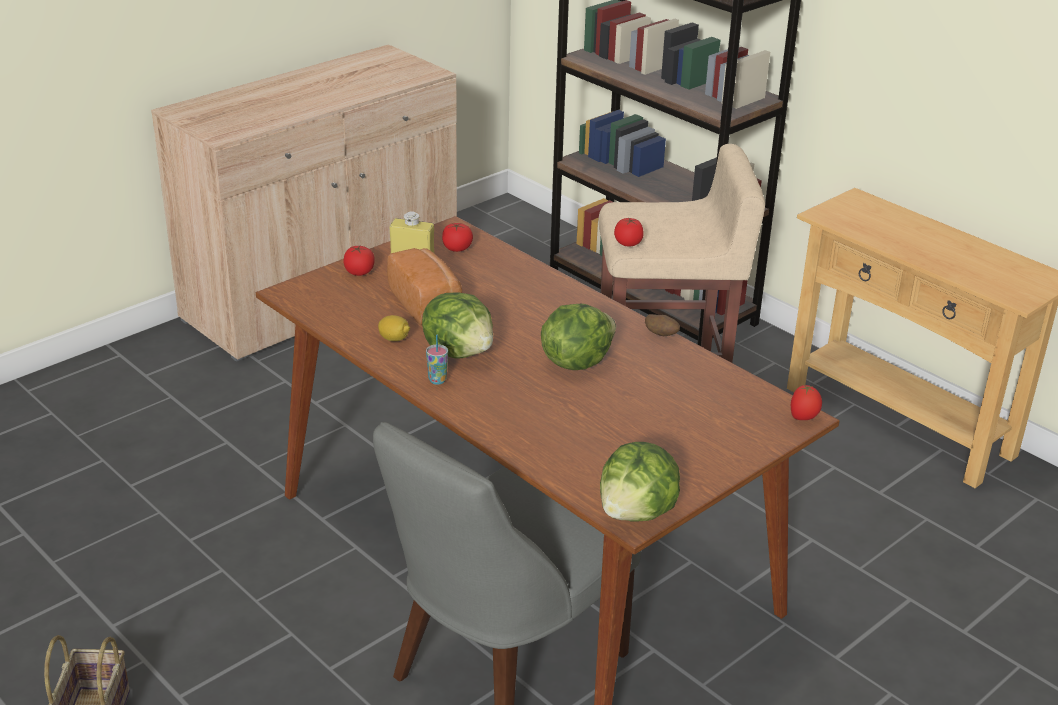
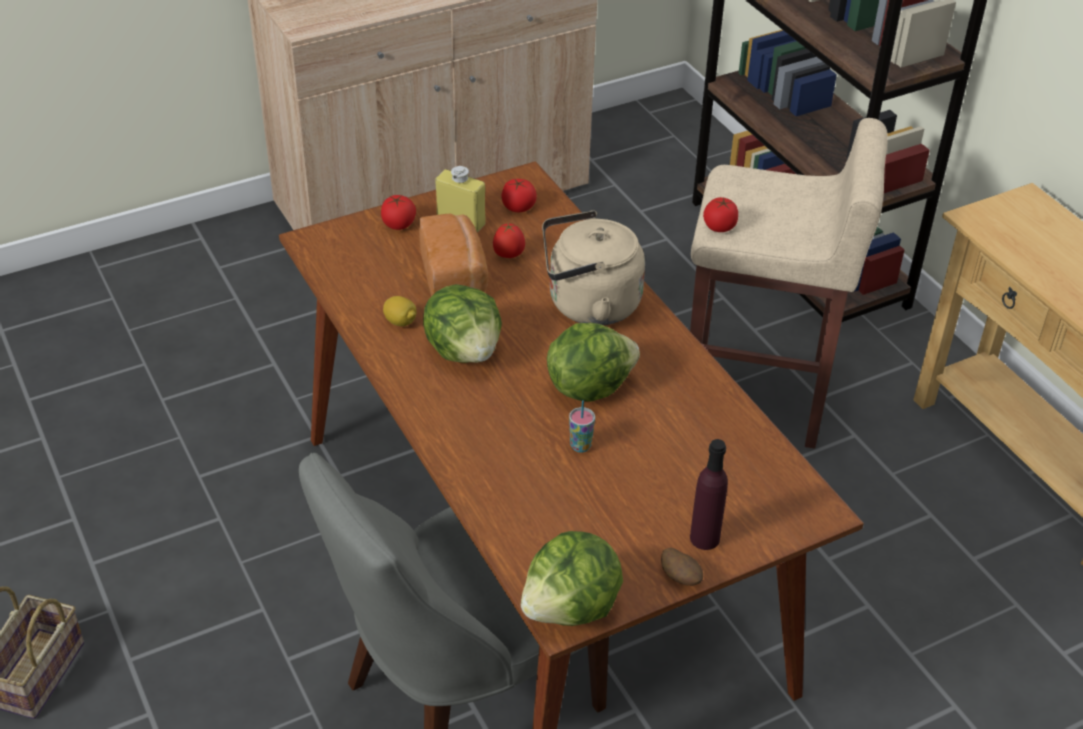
camera: 15 degrees right, 10 degrees up
(437, 380) = (424, 386): cup -> cup (580, 446)
(548, 307) = (588, 305): none -> beige kettle
(661, 335) = (702, 366): potato -> potato (680, 578)
(721, 449) = (704, 538): none -> purple bottle
(803, 418) = (821, 512): tomato -> tomato (508, 255)

